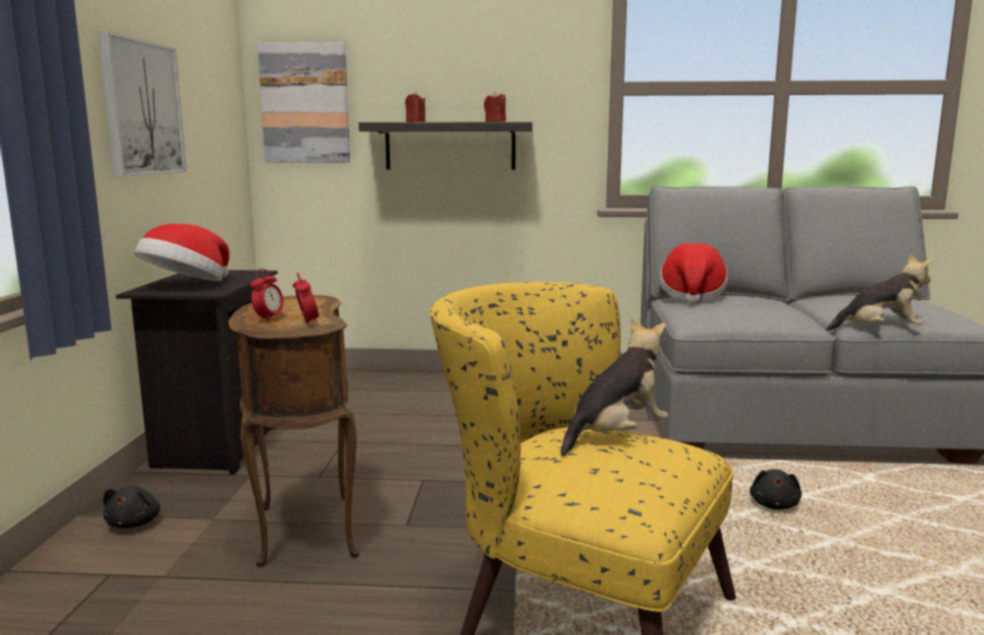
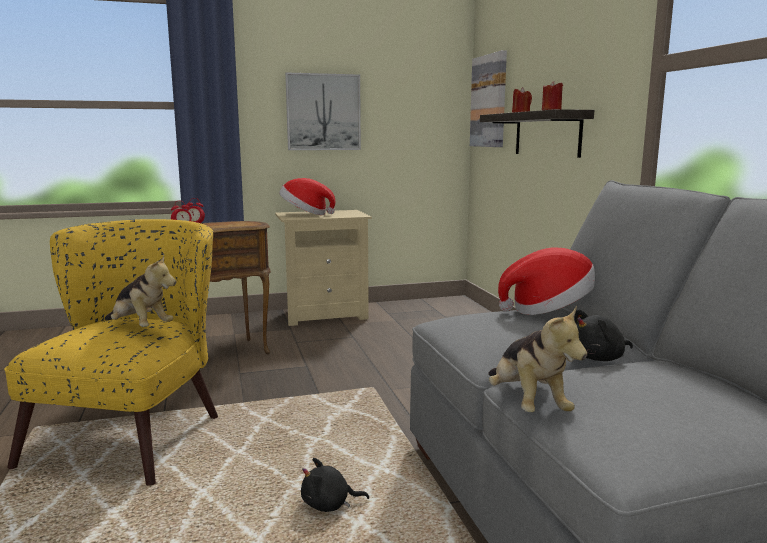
camera: 70 degrees right, 0 degrees up
(135, 523) = (225, 323): black plush toy -> black plush toy (598, 358)
(217, 445) = (324, 314): black nightstand -> beige nightstand

